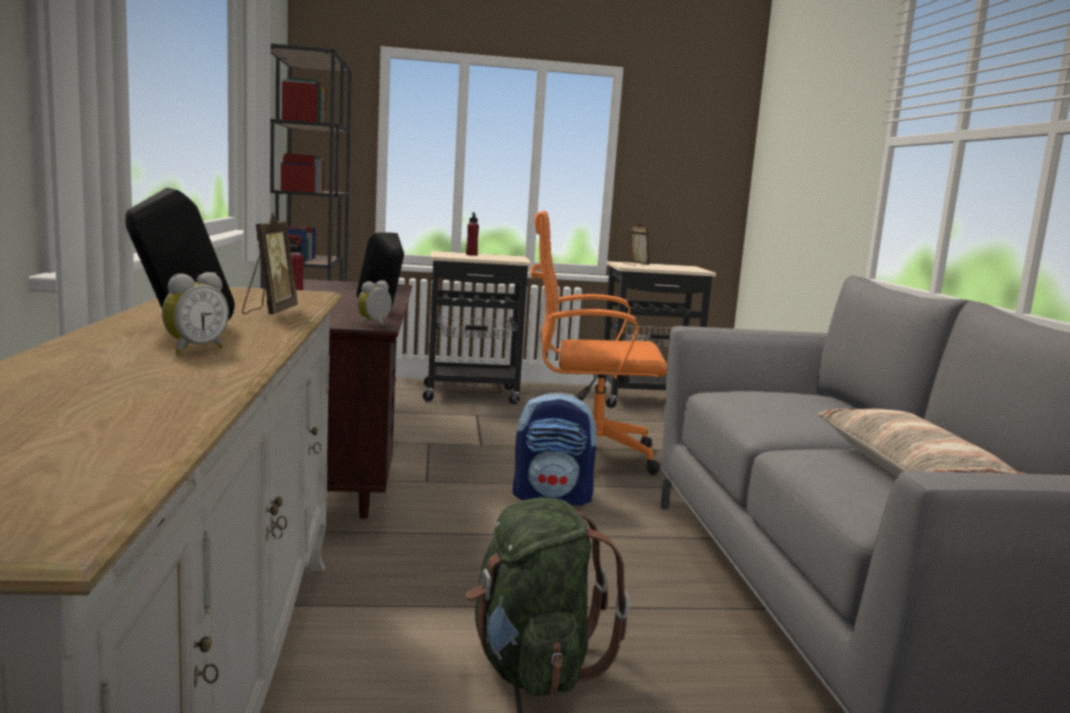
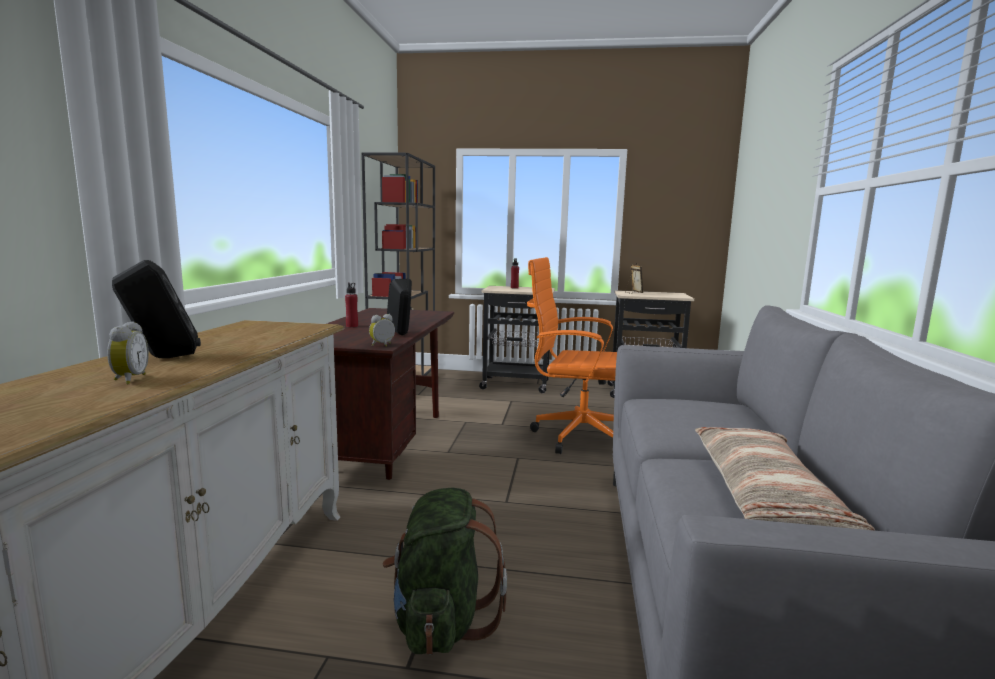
camera: 15 degrees right, 0 degrees up
(194, 349) = (128, 379): alarm clock -> alarm clock turned 60 degrees counterclockwise
(269, 312) = (252, 344): picture frame -> none
(553, 497) = (533, 470): backpack -> none

